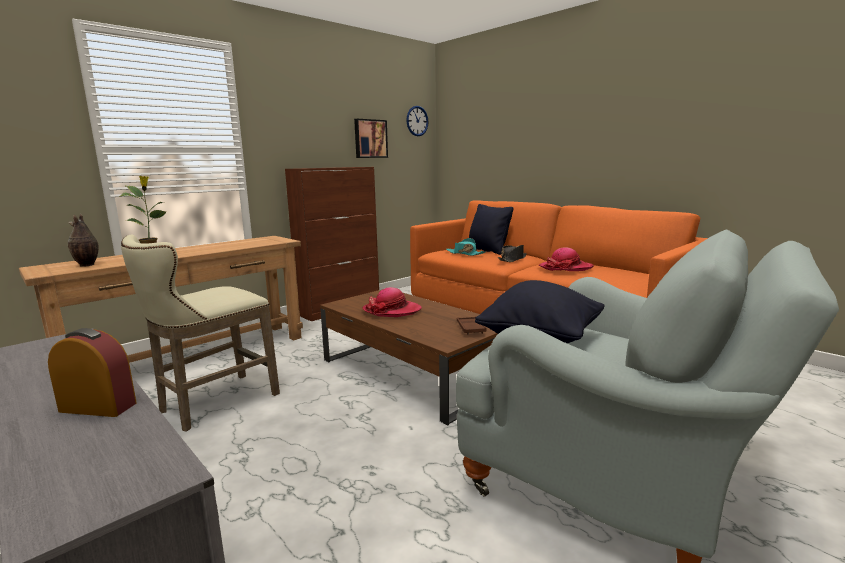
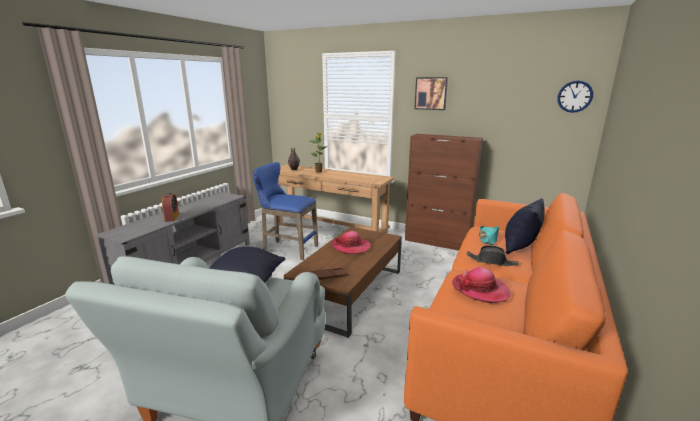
camera: 70 degrees right, 5 degrees up
(213, 404) = (287, 249): beige stool -> blue stool
(370, 139) = (504, 114): picture -> picture (431, 93)

